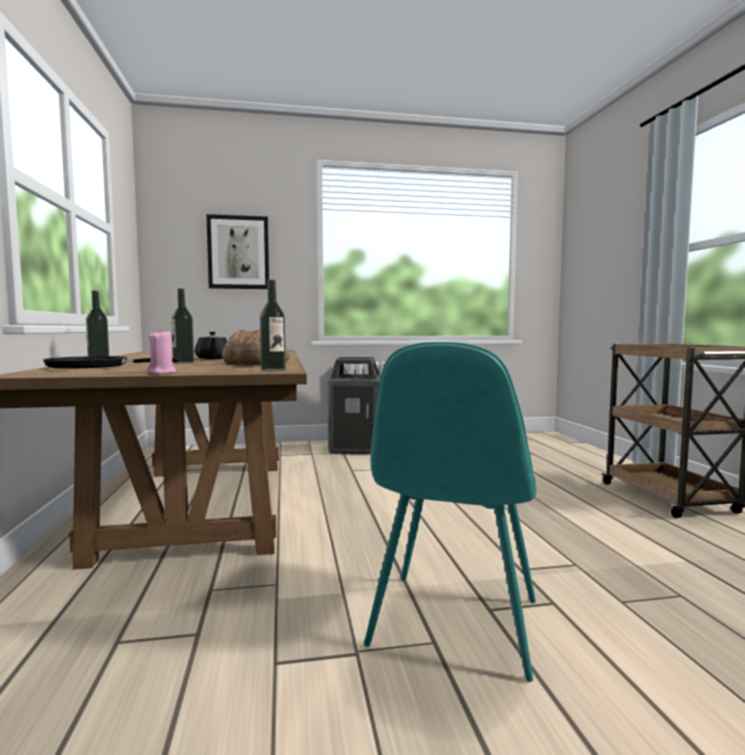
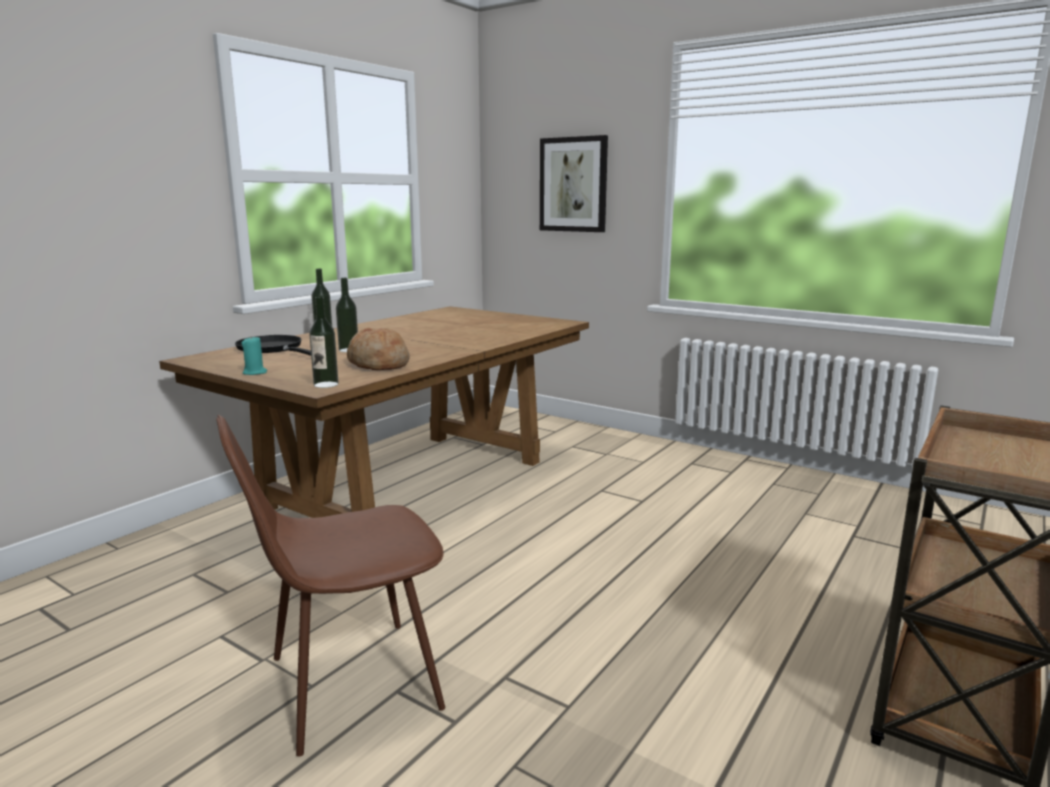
camera: 45 degrees right, 10 degrees up
(162, 372) = (255, 372): pink candle -> turquoise candle
(213, 359) = (405, 342): black teapot -> none
(356, 448) = (670, 460): trash can -> none
(454, 625) = (349, 684): turquoise chair -> brown chair

